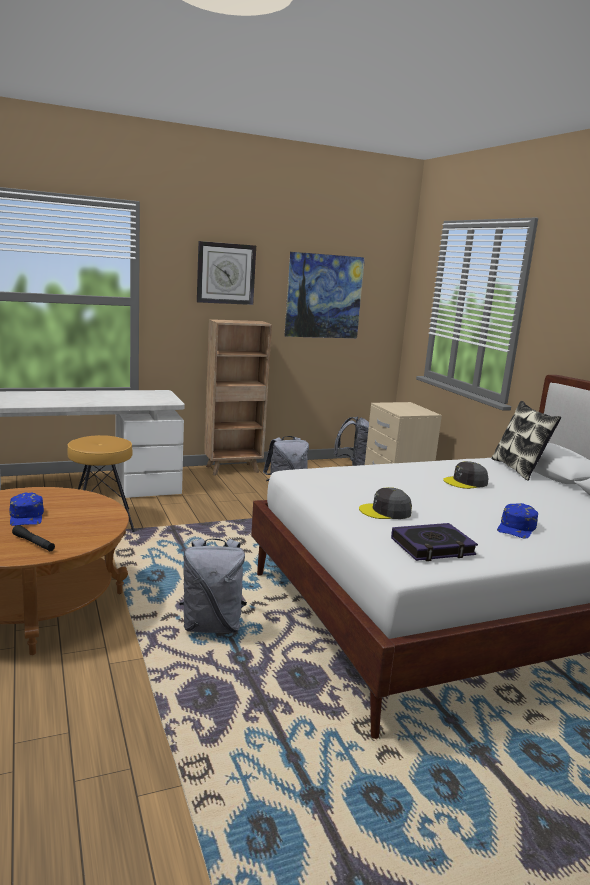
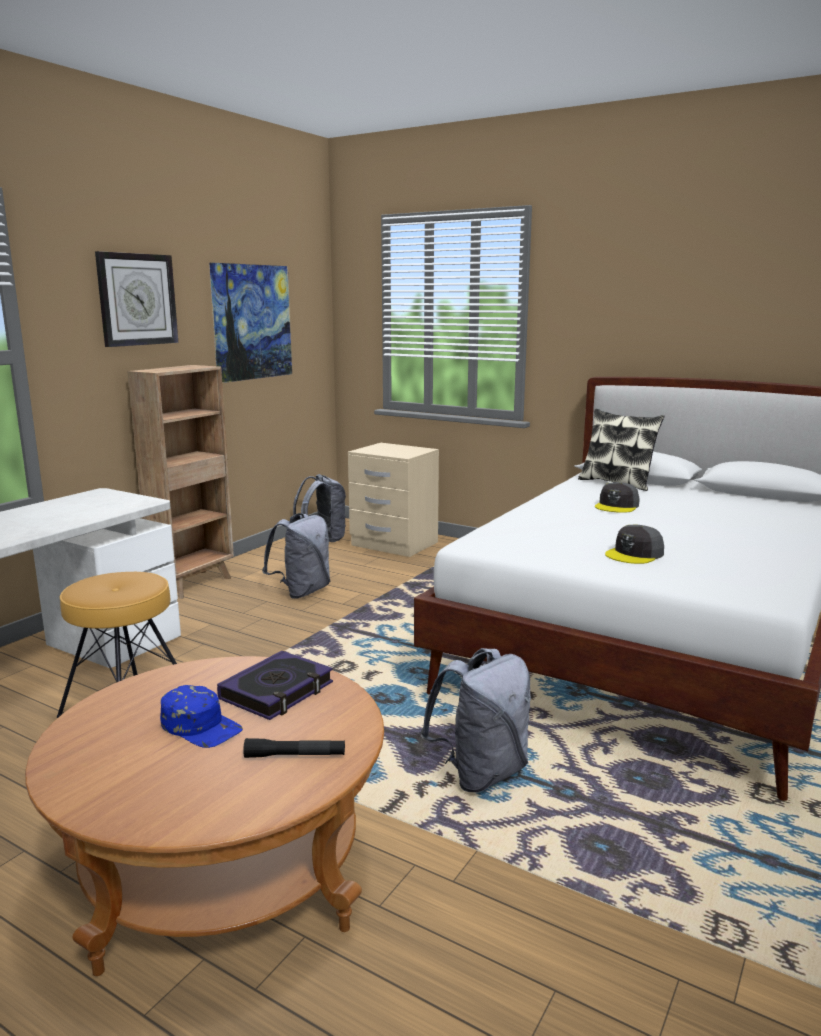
camera: 35 degrees left, 0 degrees up
(432, 547) = (744, 572): book -> book (277, 691)
(517, 528) = (742, 533): blue cap -> none

